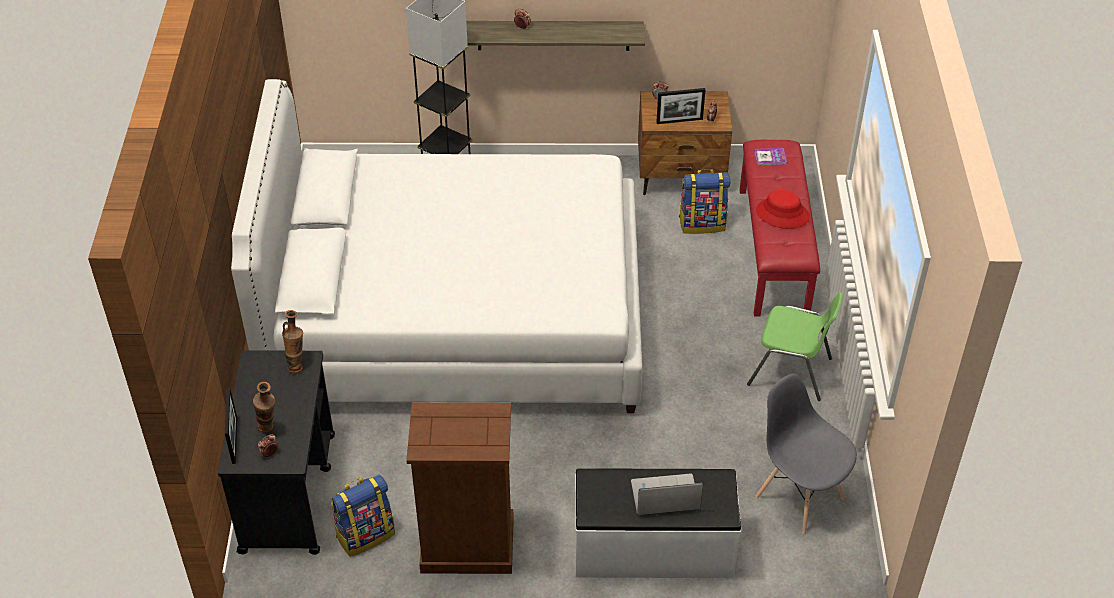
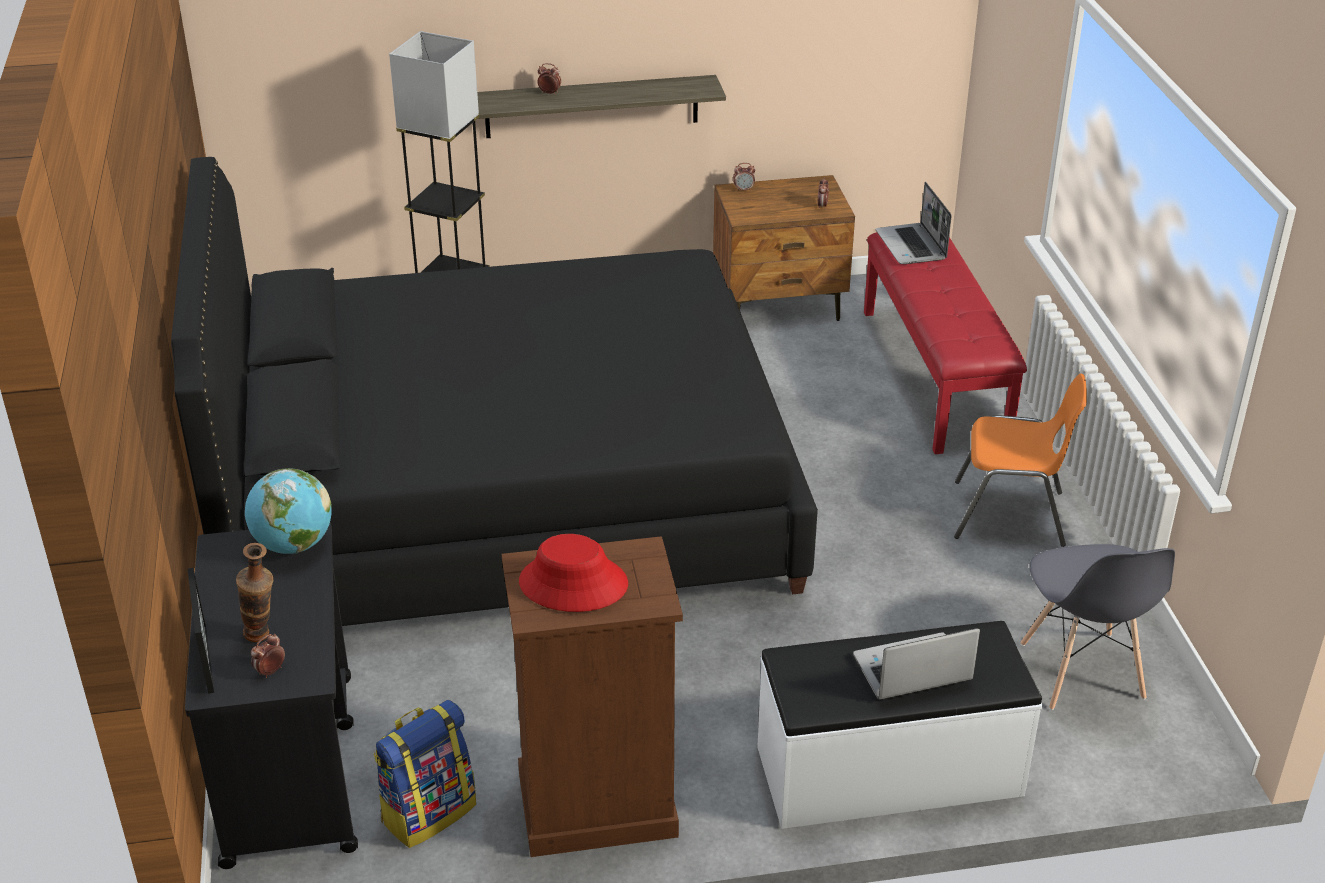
camera: 10 degrees left, 10 degrees down
(297, 365) = (293, 545): vase -> globe
(457, 317) = (506, 501): white bed -> black bed
(679, 121) = (779, 211): picture frame -> none
(702, 223) = (826, 354): backpack -> none
(770, 157) = (912, 246): book -> laptop
(782, 214) = (953, 306): red hat -> red hat (573, 584)
(791, 372) = (1011, 515): green chair -> orange chair
(799, 496) = (1081, 672): grey chair -> grey chair turned 135 degrees counterclockwise

